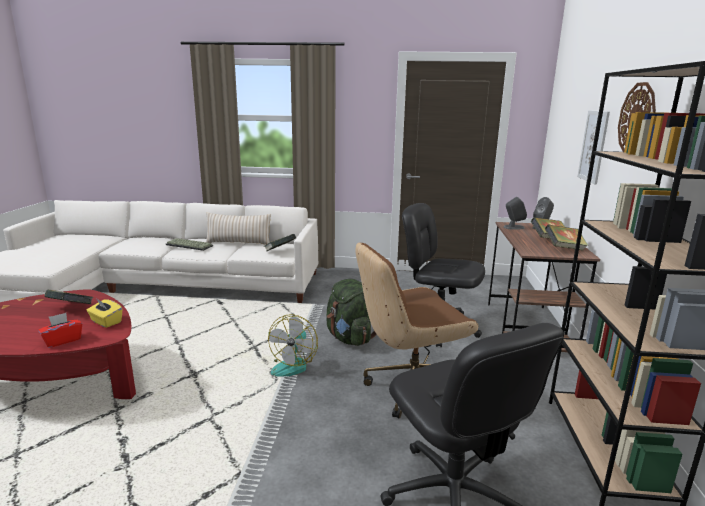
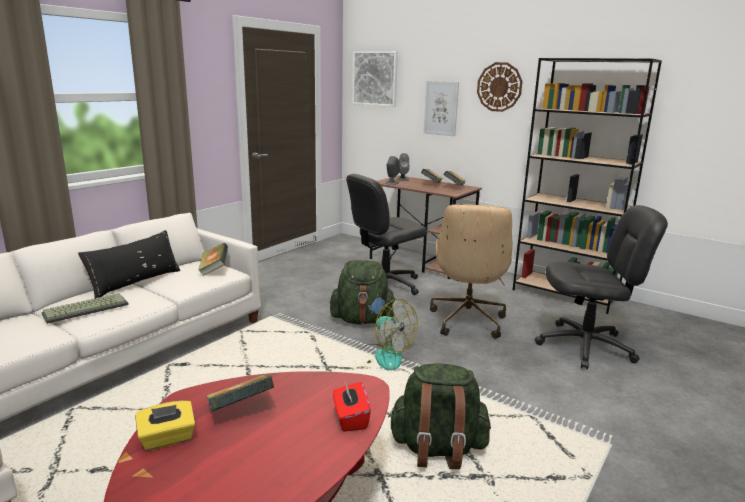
camera: 60 degrees left, 0 degrees up
(106, 322) = (320, 387): yellow tissue box -> yellow tissue box (167, 439)
(160, 429) = (437, 449): none -> green backpack
(238, 243) = (136, 283): beige pillow -> black pillow
(563, 108) = (375, 78): none -> picture

